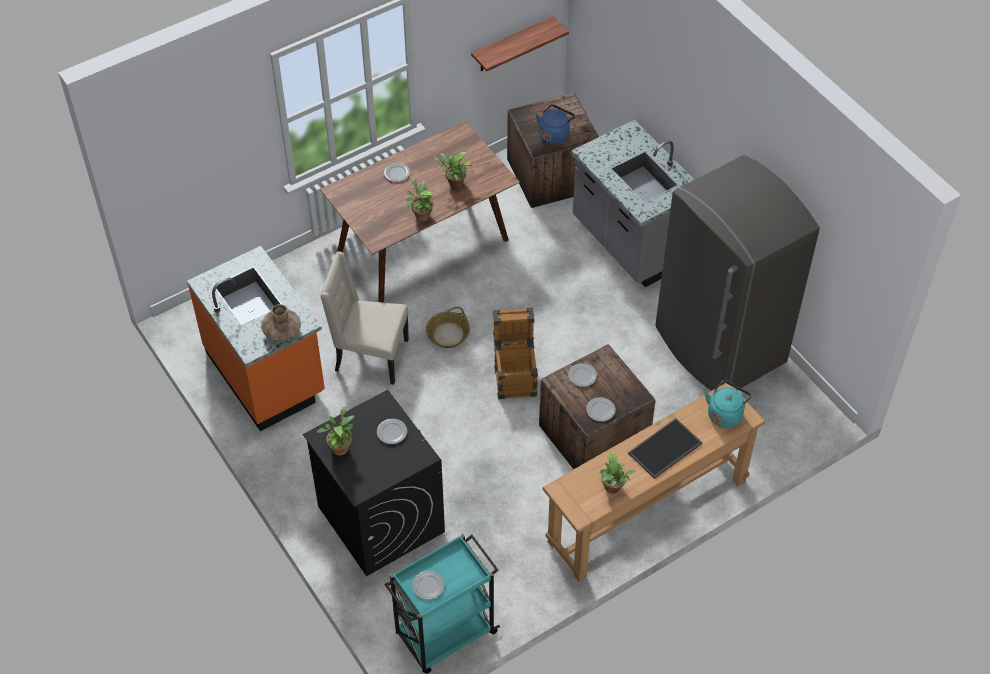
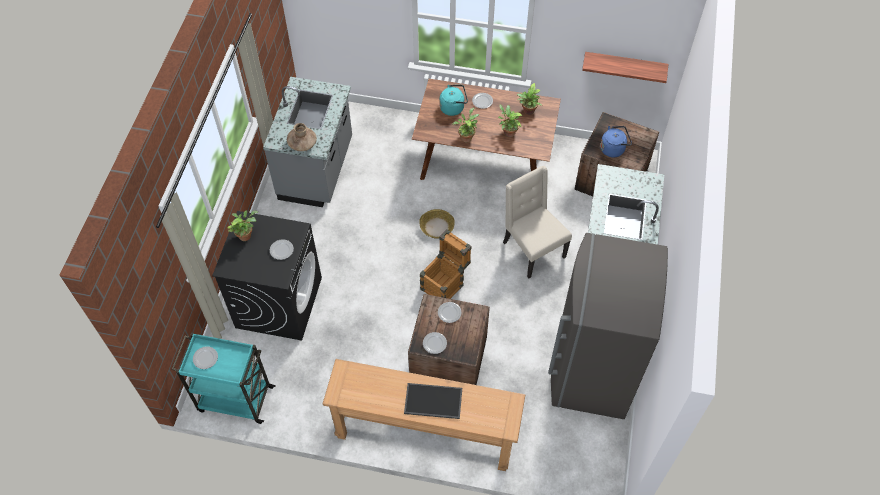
camera: 45 degrees right, 5 degrees up
(266, 373) = (317, 170): orange counter -> grey counter
(369, 356) = (380, 204): beige chair -> beige chair (532, 249)
(613, 489) = (372, 397): potted plant -> potted plant (528, 111)
(725, 413) = (497, 413): turquoise kettle -> turquoise kettle (453, 107)

